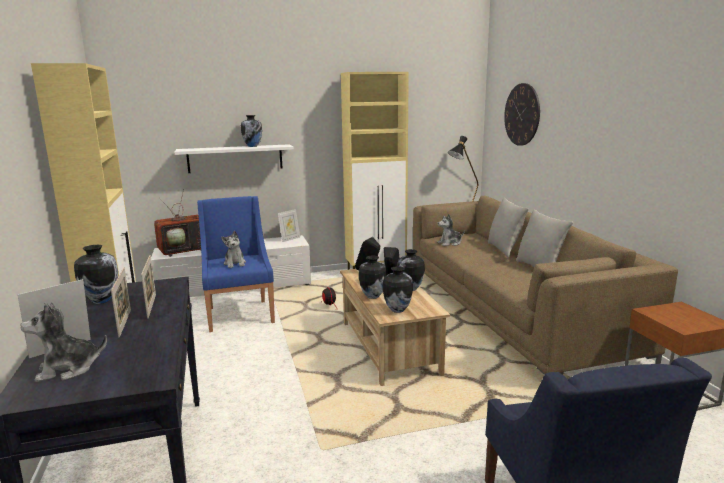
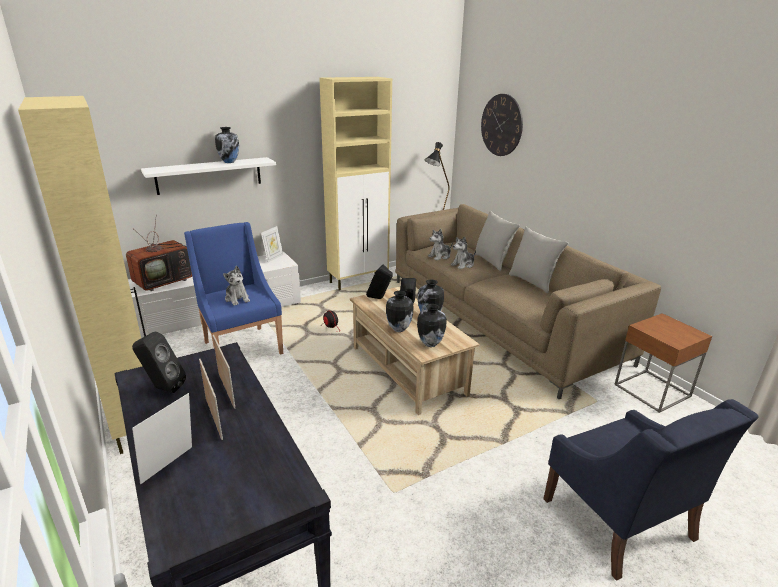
camera: 15 degrees left, 10 degrees up
(68, 369) = (198, 493): plush toy -> plush toy (463, 265)
(101, 300) = (163, 388): vase -> black speaker

